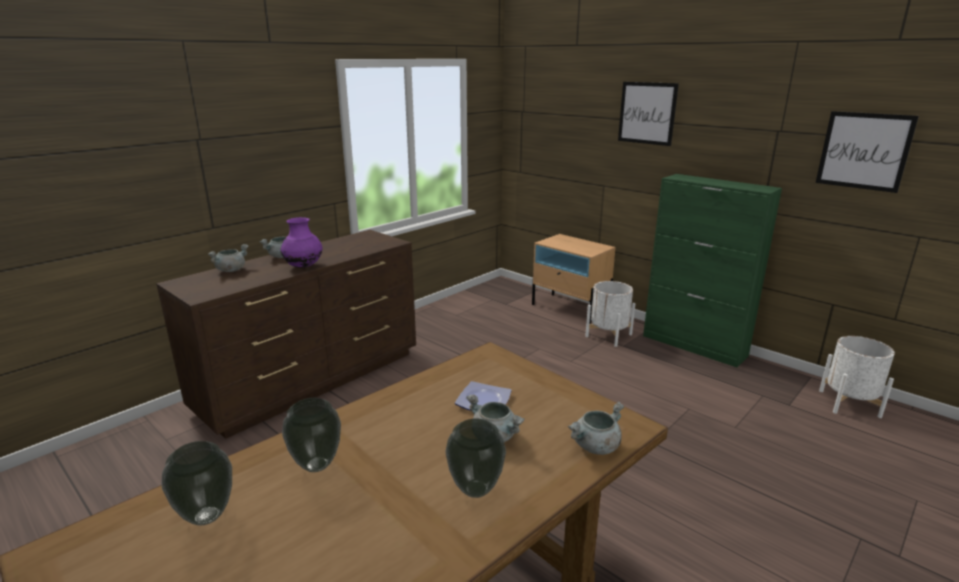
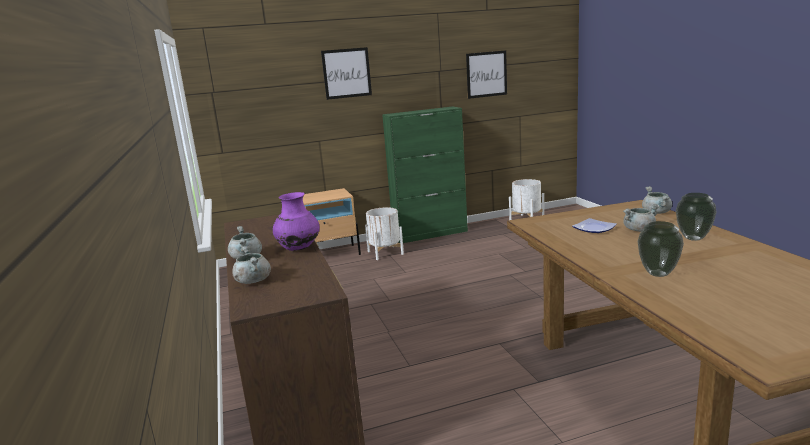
camera: 60 degrees left, 5 degrees down
(206, 517) = (717, 306): vase -> none

